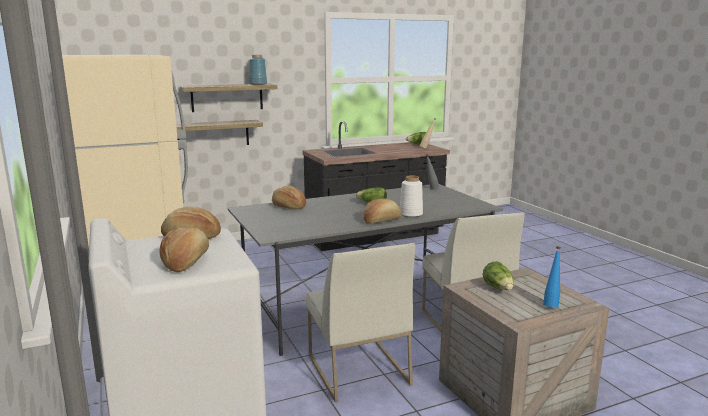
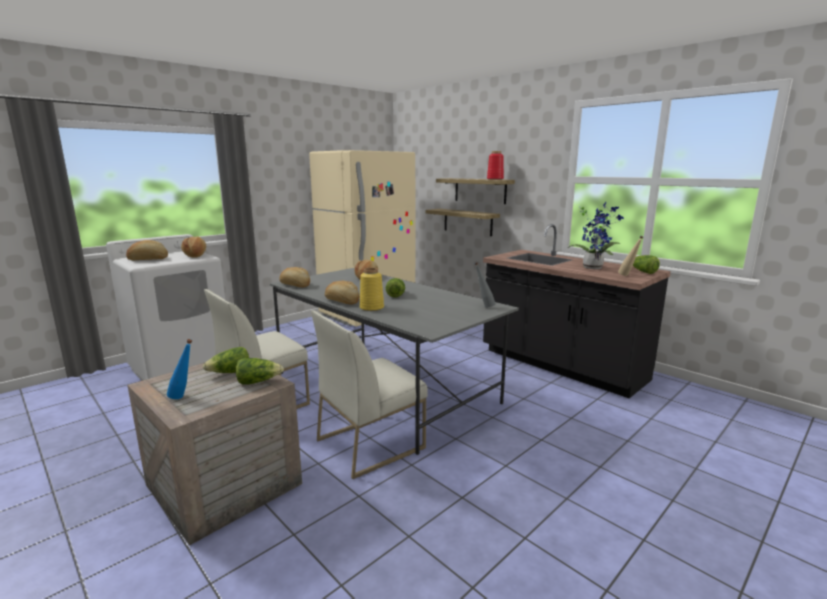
camera: 70 degrees right, 0 degrees up
(258, 84) = (495, 179): blue vase -> red vase
(290, 233) = (295, 285): none -> bread
(394, 148) = (594, 267): none -> potted plant
(410, 214) = (372, 308): white vase -> yellow vase
(521, 278) = (258, 382): none -> lettuce

